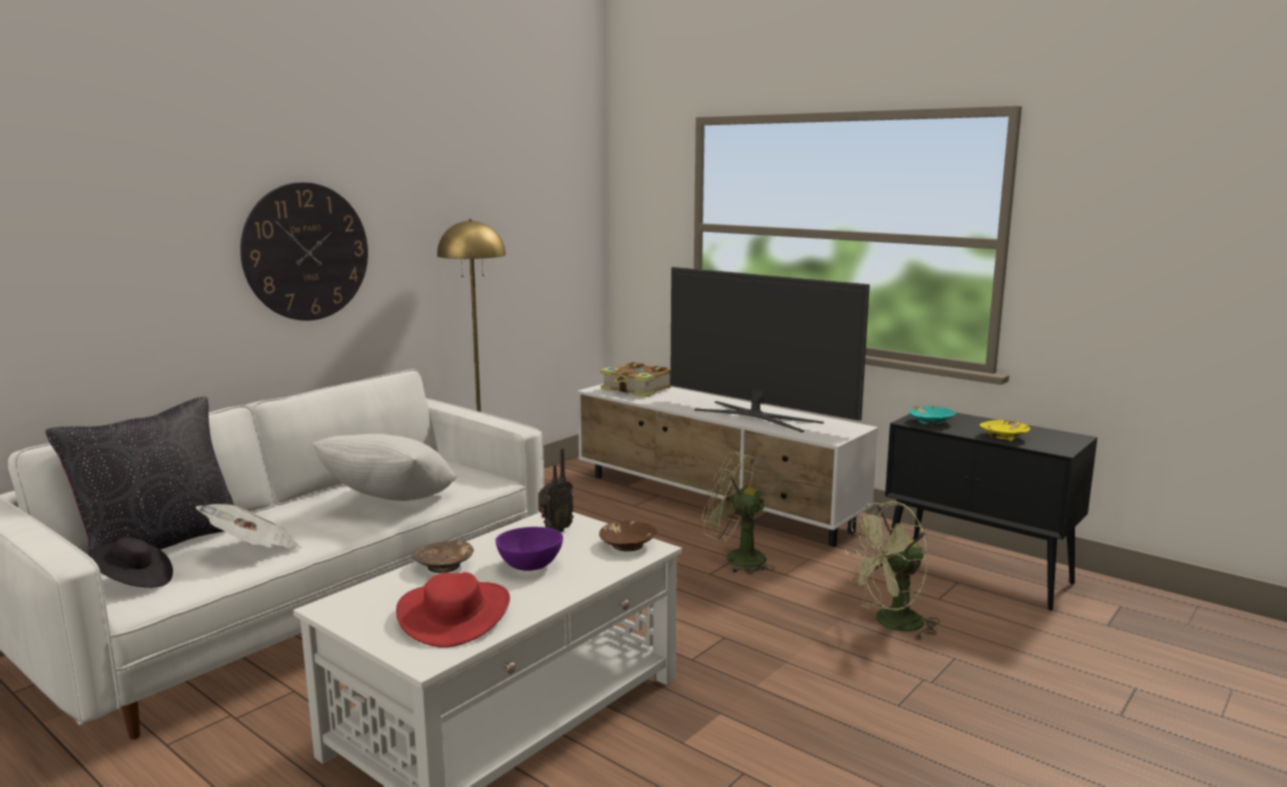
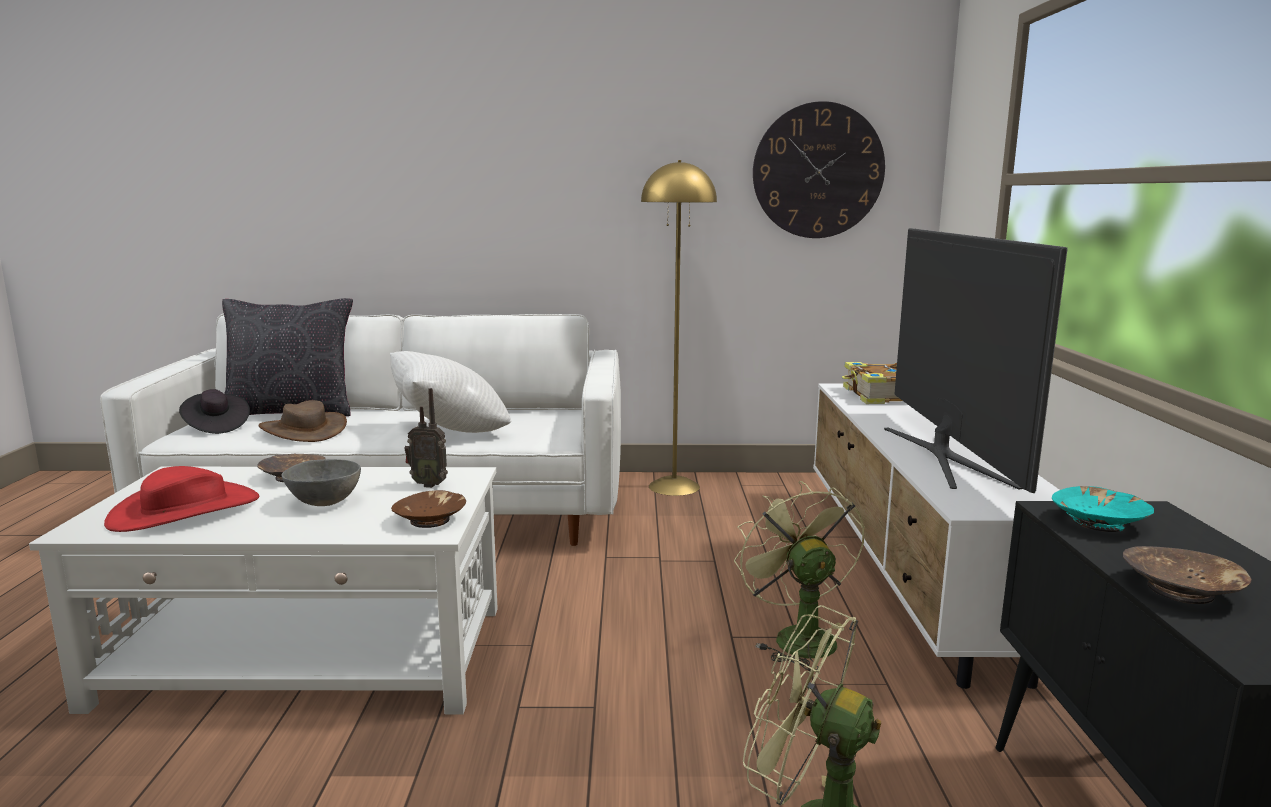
camera: 50 degrees right, 0 degrees up
(253, 549) = (304, 430): newspaper -> brown hat
(306, 252) = (512, 187): wall clock -> wall clock (818, 171)
(531, 566) = (324, 502): purple bowl -> grey bowl
(1004, 437) = (1181, 591): yellow bowl -> brown bowl

